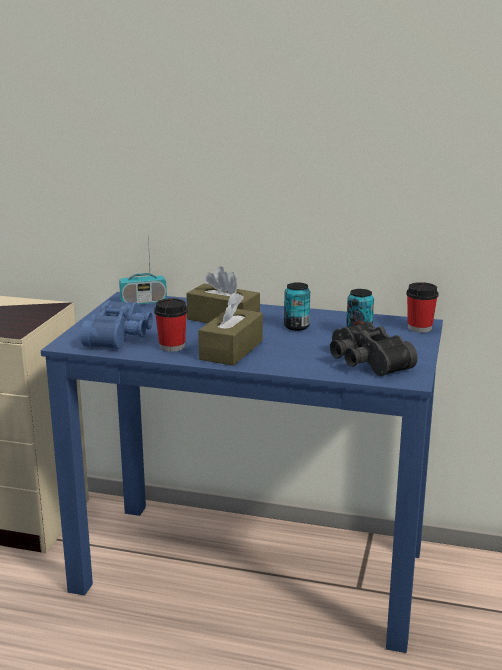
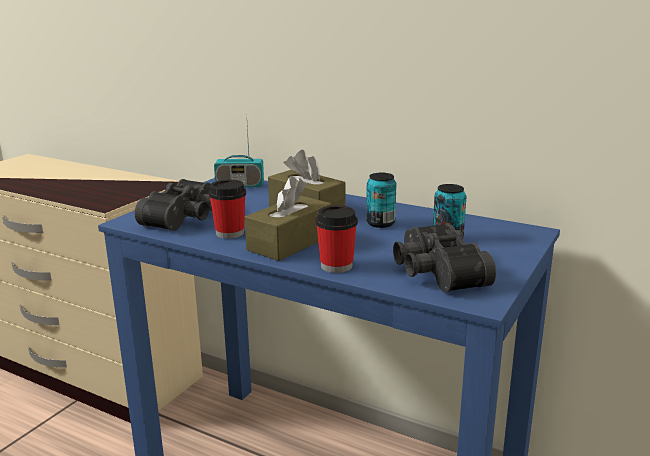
camera: 15 degrees right, 0 degrees up
(122, 337) = (188, 218): blue binoculars -> black binoculars
(419, 328) = (525, 237): cup -> cup (336, 266)

